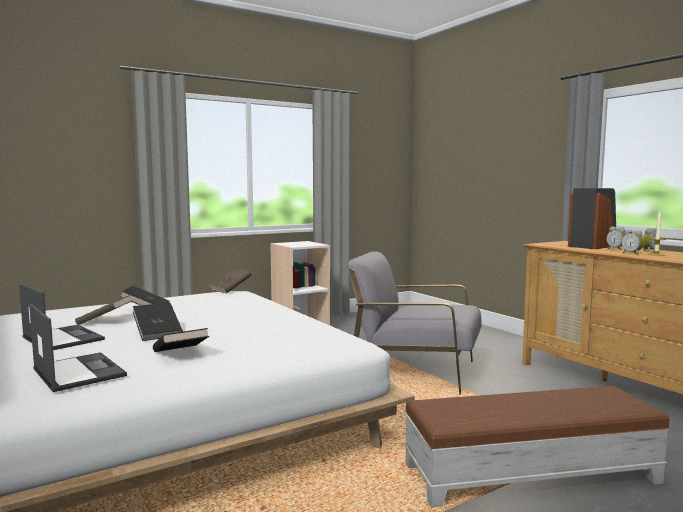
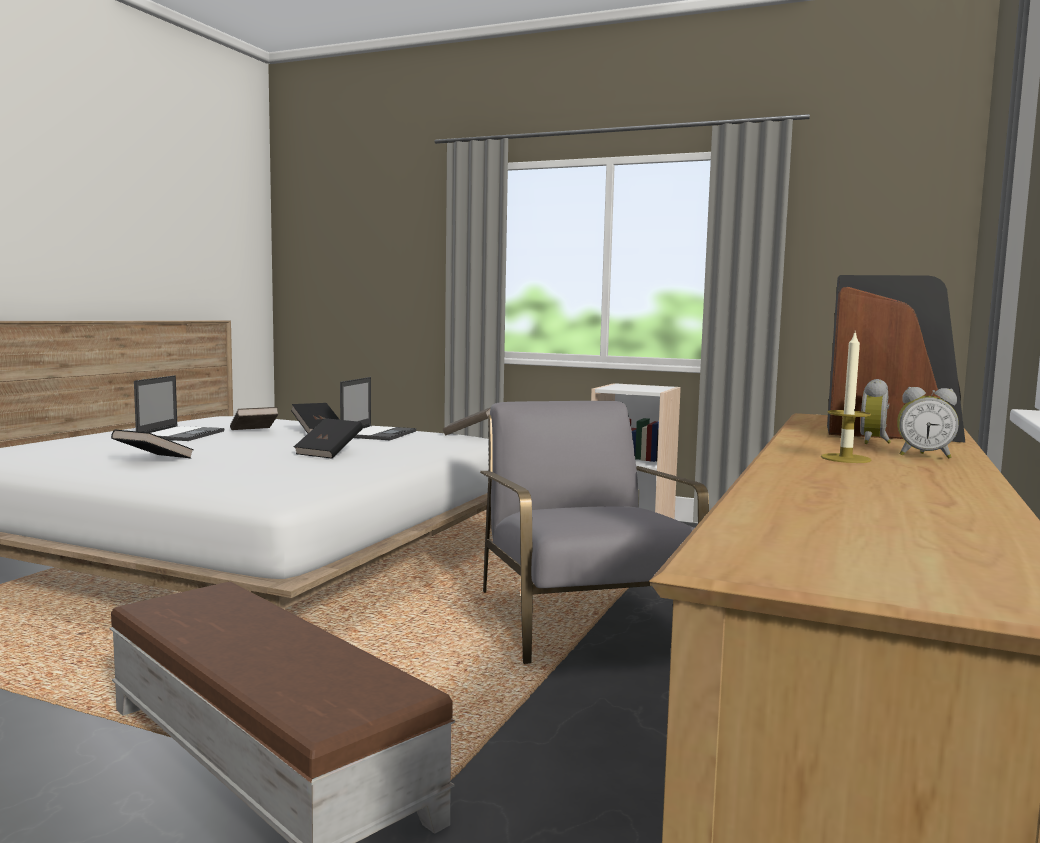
camera: 55 degrees right, 0 degrees up
(78, 372) = (79, 452): laptop -> laptop (379, 434)
(158, 333) = (225, 446): black book -> black book (329, 453)
(632, 254) = (808, 448): alarm clock -> none

